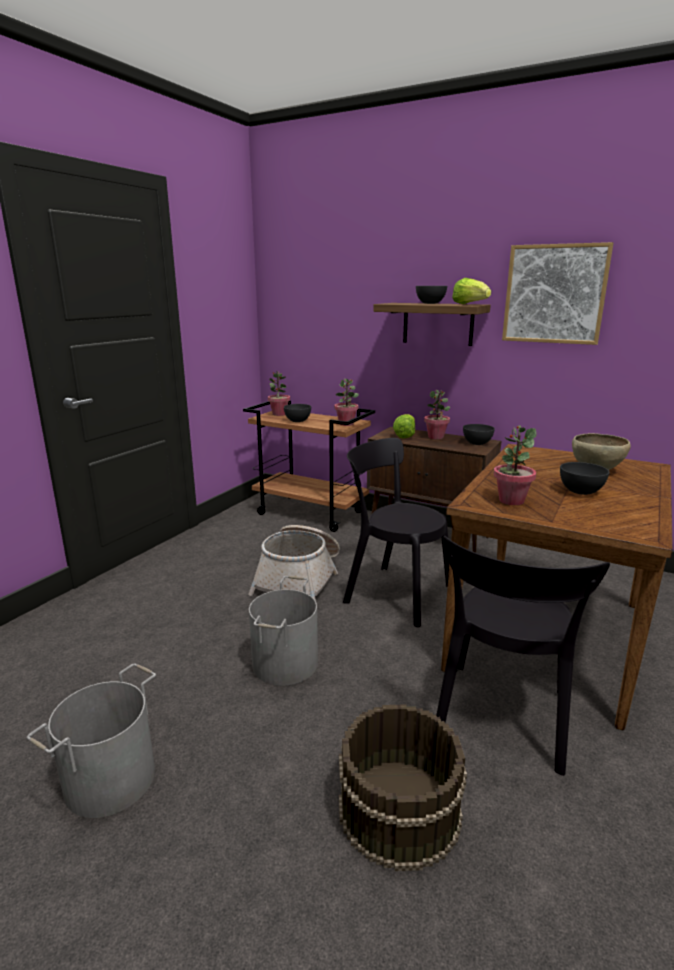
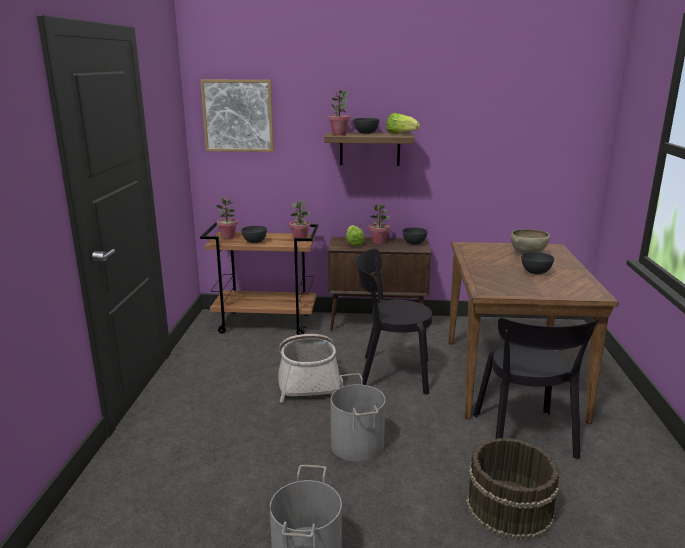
camera: 25 degrees left, 0 degrees up
(511, 500) = (504, 286): potted plant -> potted plant (339, 134)
(554, 294) = (461, 124): picture -> picture (238, 115)

